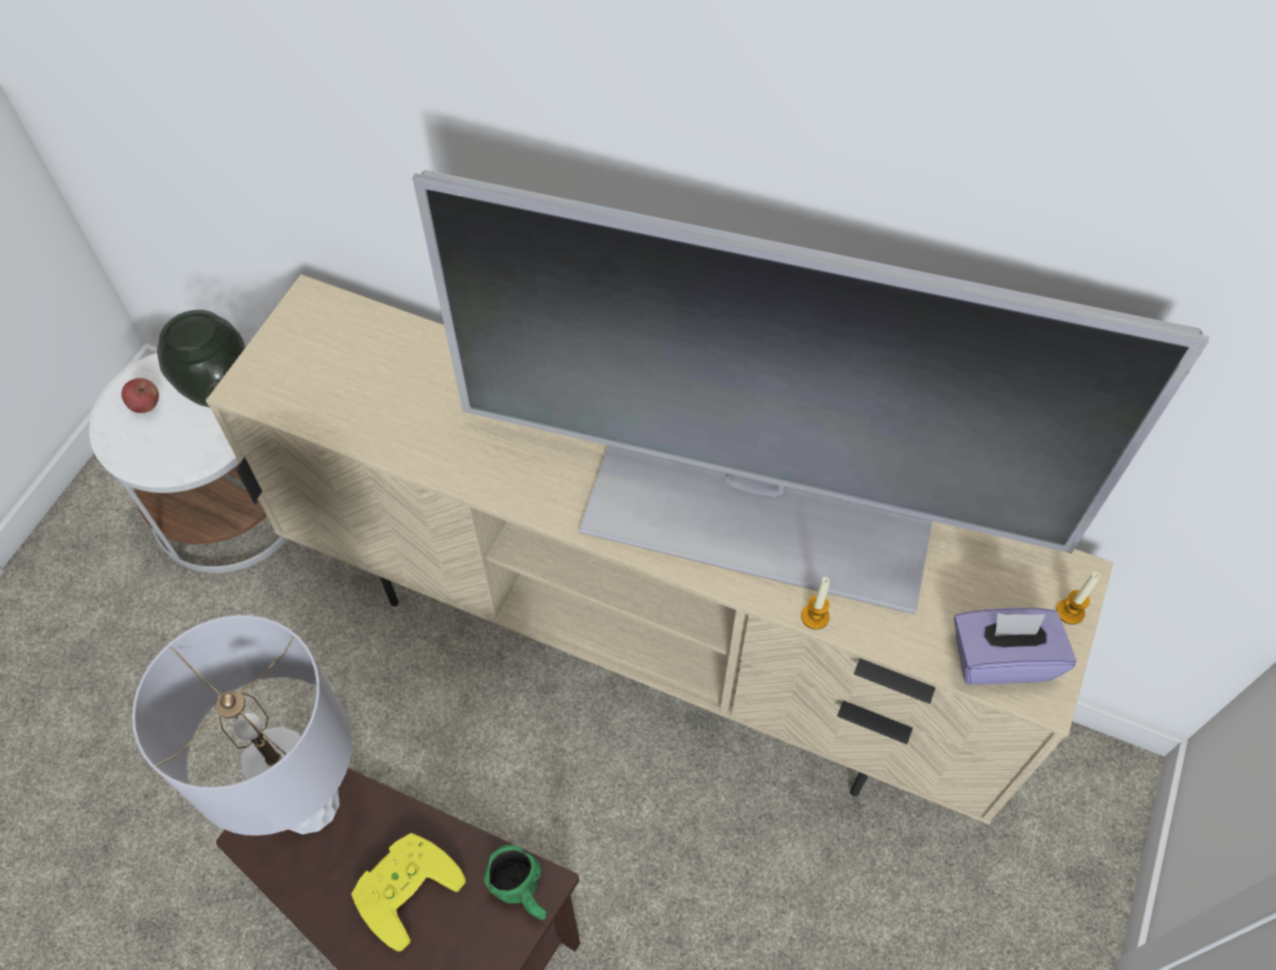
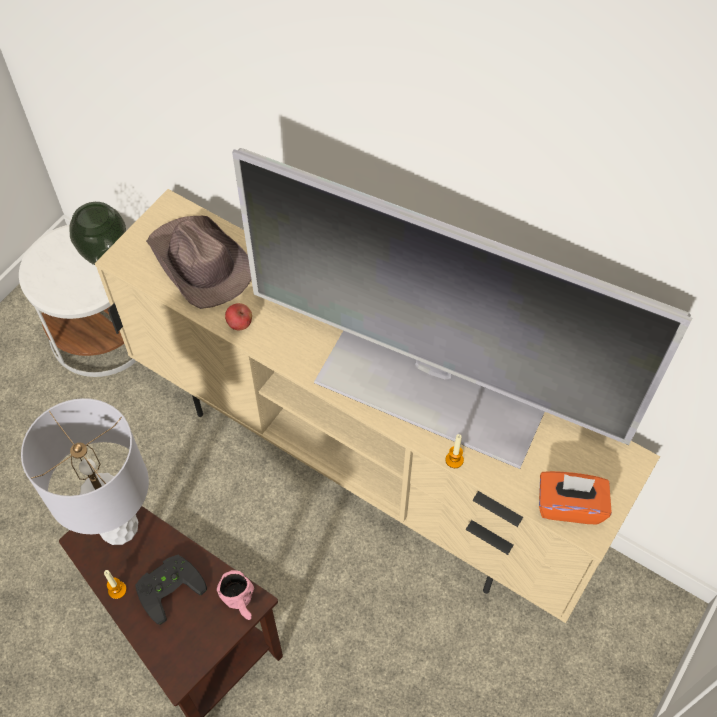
camera: 10 degrees right, 0 degrees up
(146, 405) = (57, 258): apple -> apple (239, 324)
(370, 378) = (200, 263): none -> brown hat
(403, 885) = (168, 585): yellow game controller -> black game controller
(524, 893) = (241, 604): green mug -> pink mug
(1001, 658) = (569, 505): purple tissue box -> orange tissue box
(1070, 611) = (622, 483): candle -> candle (117, 590)

